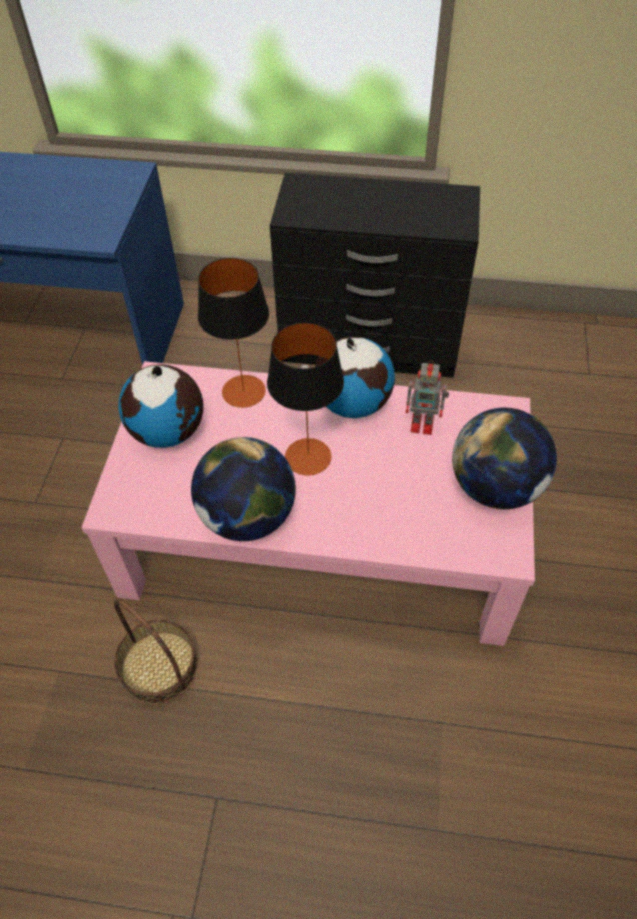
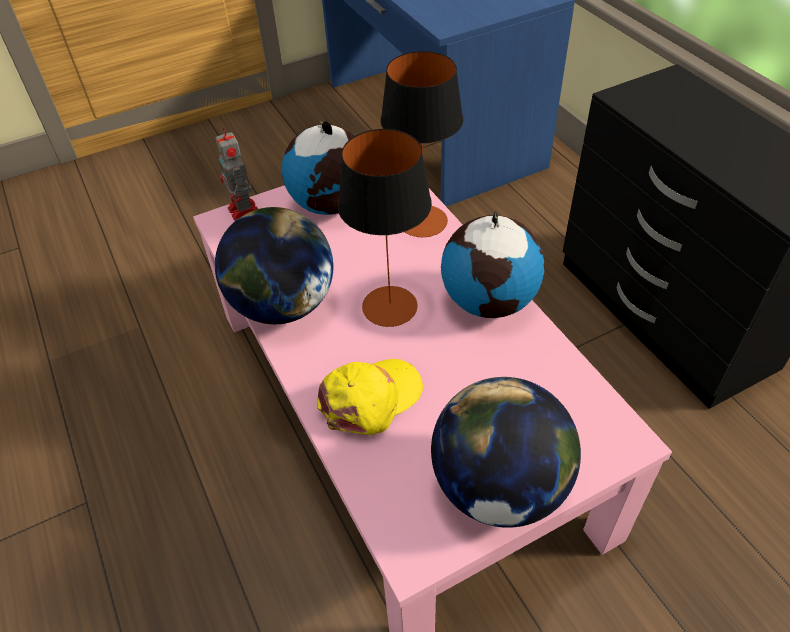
camera: 55 degrees right, 5 degrees down
(159, 667) = (182, 384): basket -> none
(379, 512) = (371, 399): none -> yellow cap
(423, 424) = (523, 372): toy robot -> toy robot (244, 211)

